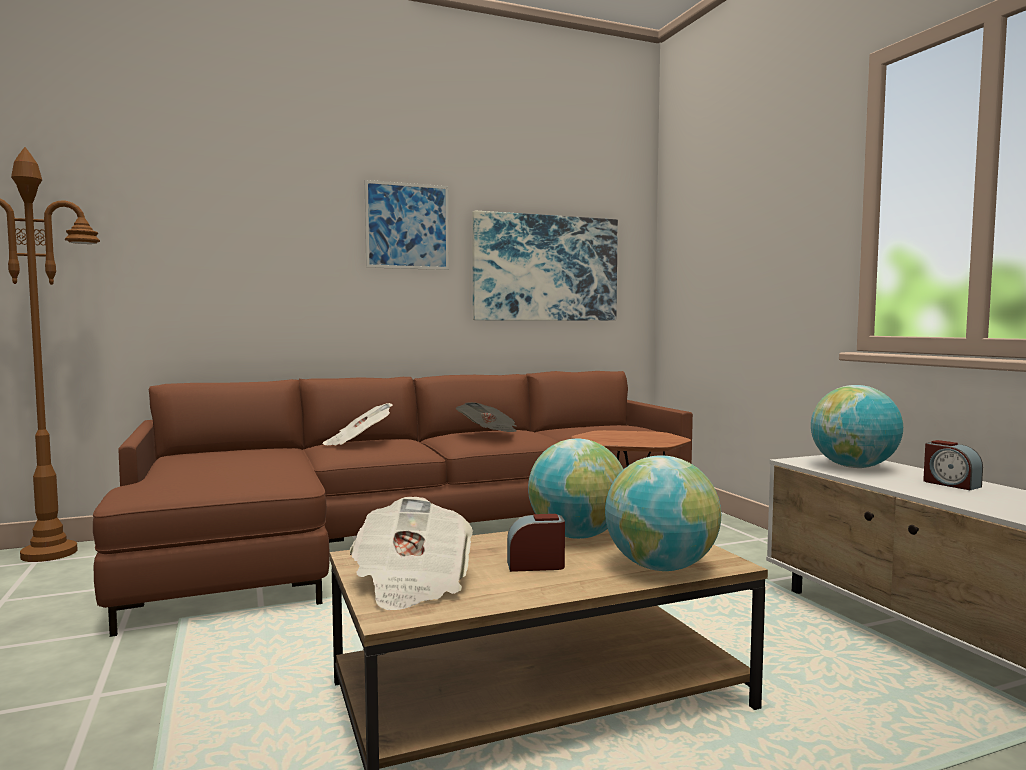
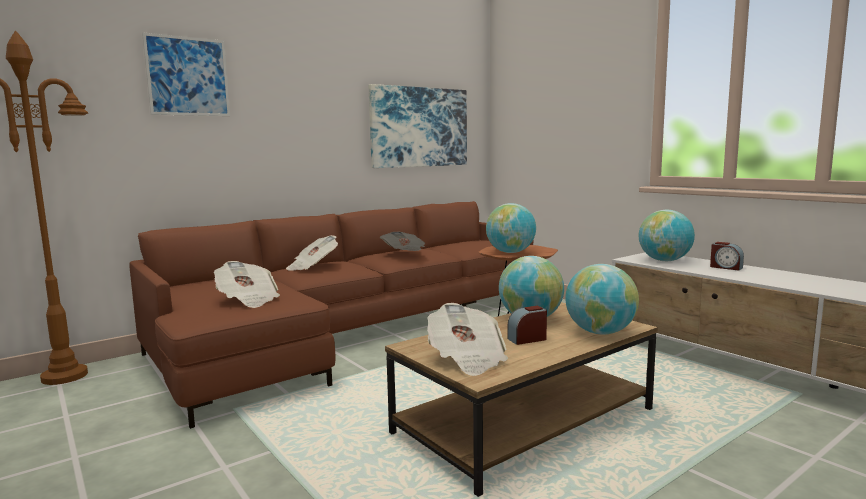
camera: 15 degrees left, 5 degrees up
(229, 476) = (248, 300): none -> newspaper
(407, 226) = (322, 96): picture -> picture (188, 76)
(615, 439) = (510, 252): none -> globe

